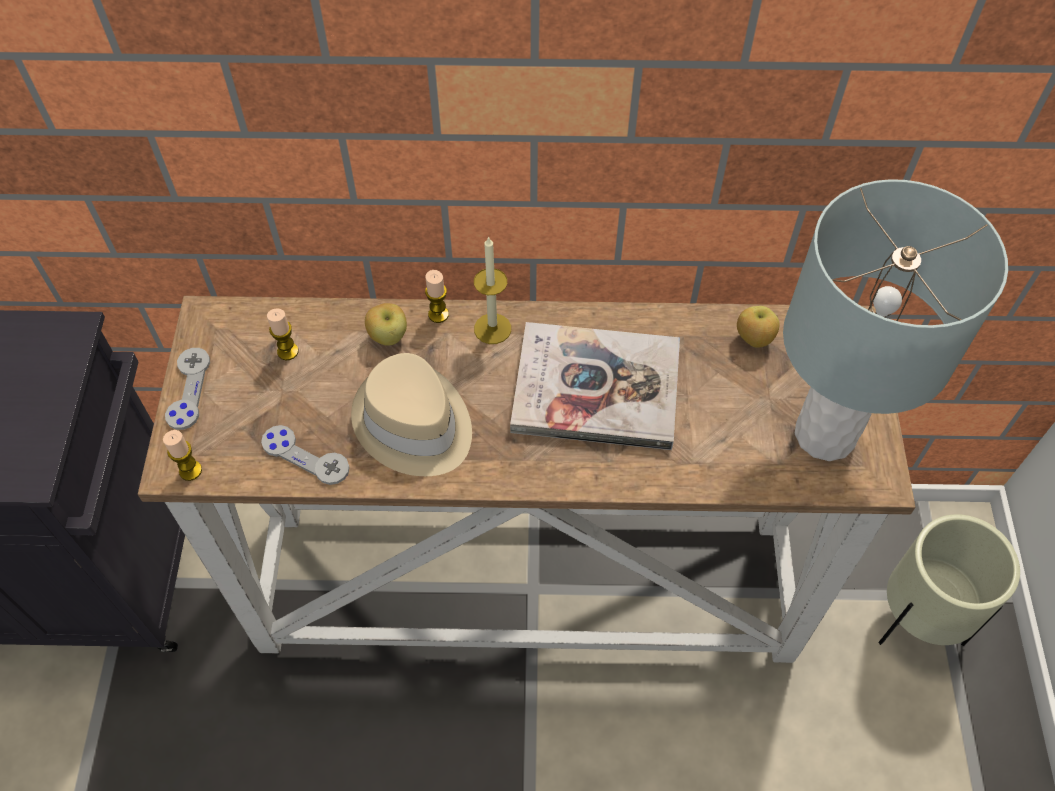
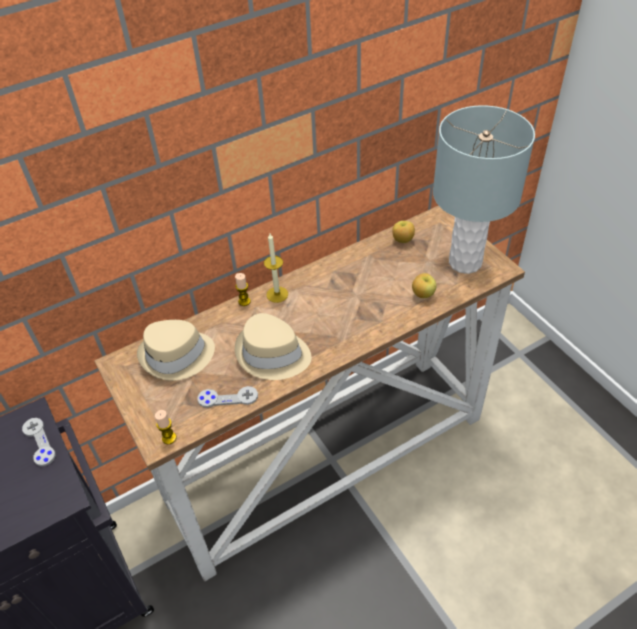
camera: 30 degrees left, 10 degrees down
(188, 389) = (135, 401): grey game controller -> grey game controller (39, 442)
(287, 351) = (177, 356): candle -> beige hat
(388, 337) = (226, 323): apple -> apple (423, 294)
(596, 388) = (349, 295): book -> none
(917, 622) = (518, 370): beige planter -> none

